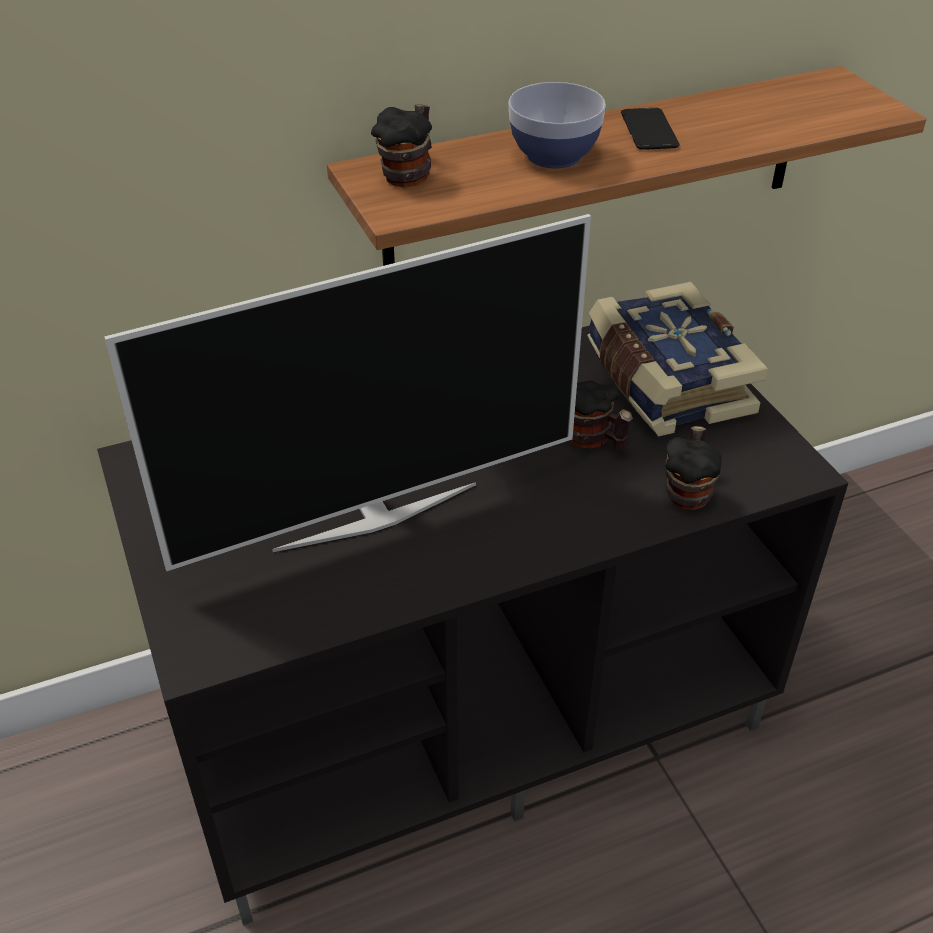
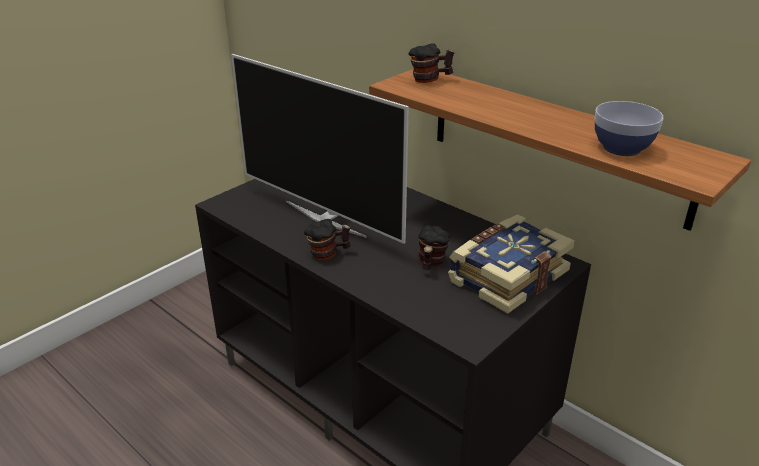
camera: 65 degrees right, 10 degrees down
(553, 155) = (489, 103): bowl -> bowl (621, 148)
(649, 130) = (553, 118): phone -> none
(689, 490) = (415, 303): mug -> mug (328, 254)

